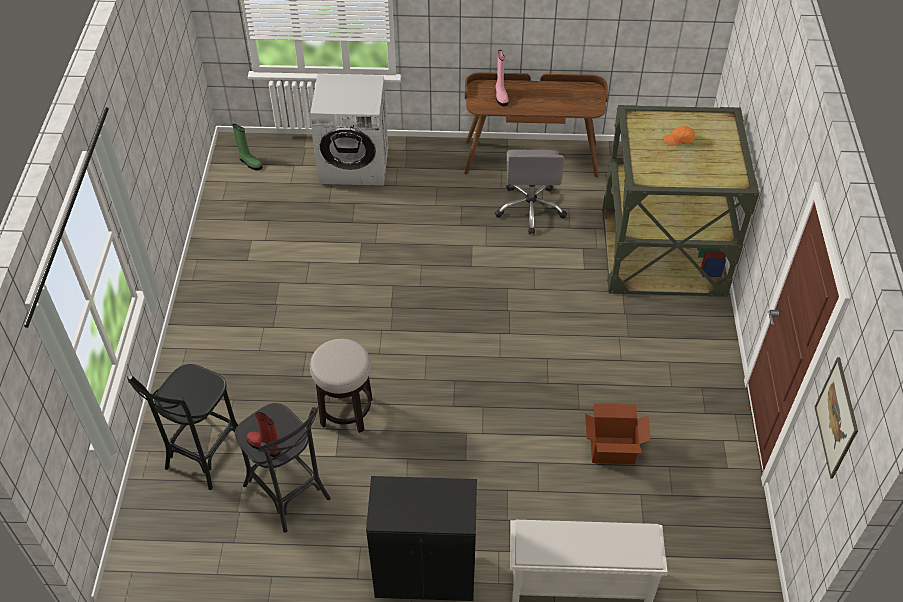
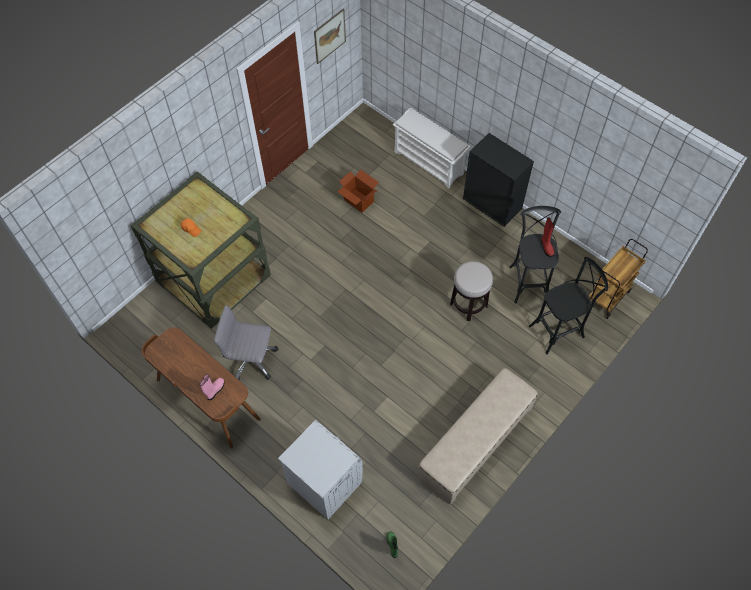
camera: 140 degrees left, 10 degrees up
(160, 545) = (607, 298): none -> brown cart
(228, 279) = (475, 442): none -> beige bench
(530, 209) = (250, 360): grey office chair -> grey office chair turned 120 degrees counterclockwise

